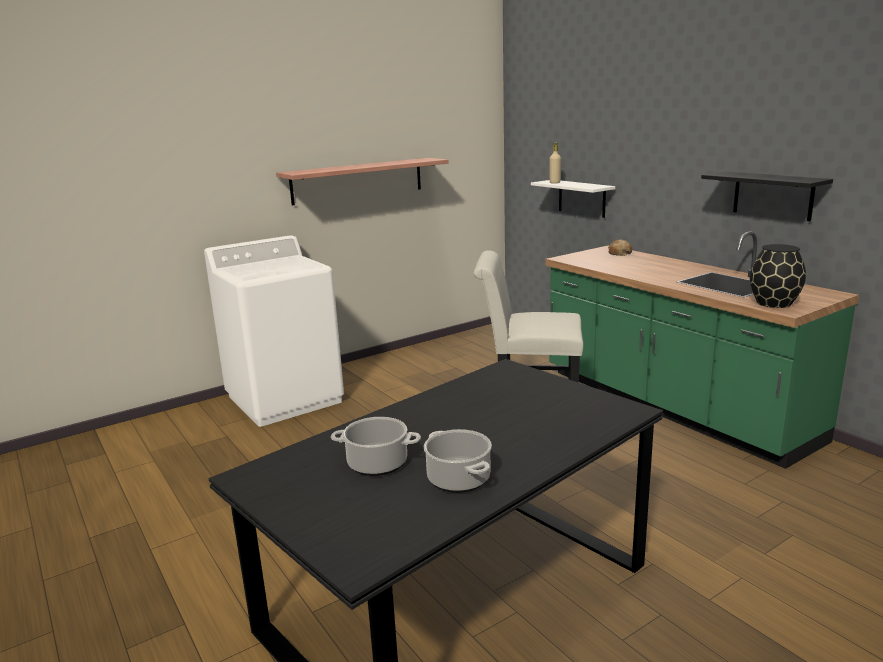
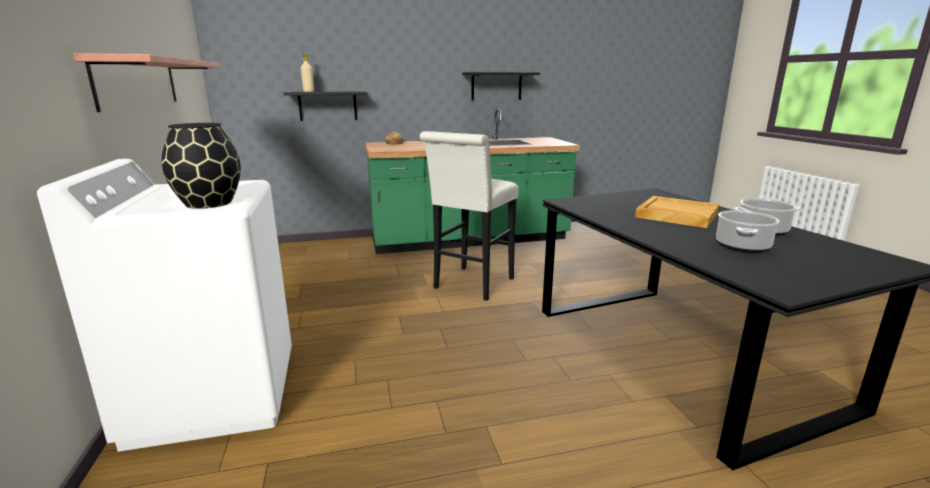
camera: 70 degrees left, 0 degrees up
(498, 427) = (676, 215): none -> beige tray
(581, 198) = (328, 106): white shelf -> black shelf
(773, 303) = (551, 143): black vase -> black vase (208, 203)

